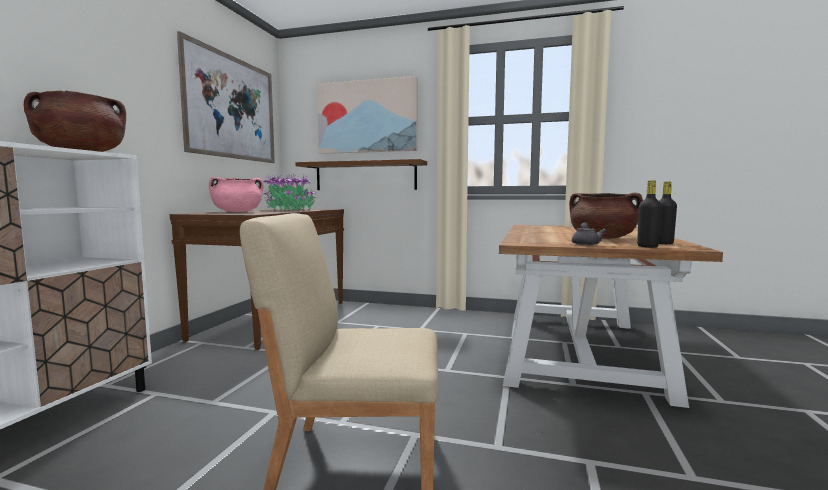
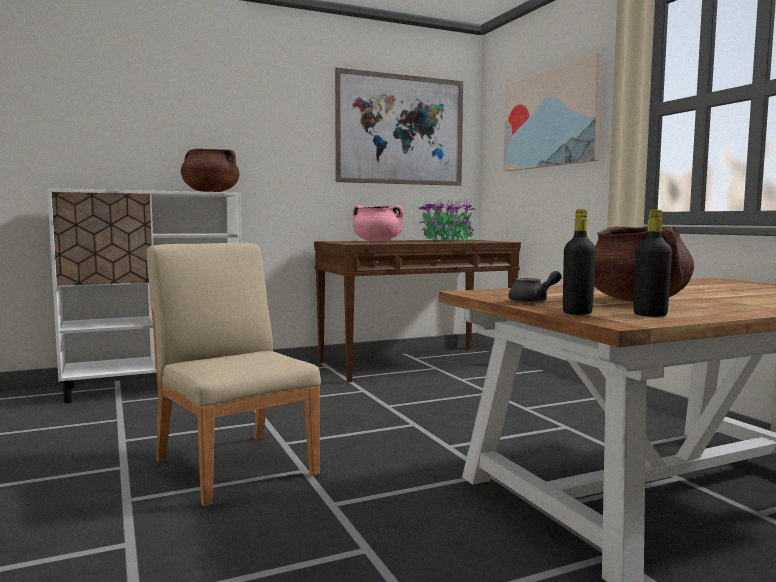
camera: 50 degrees right, 0 degrees up
(365, 176) = (546, 198): brown shelf -> none

